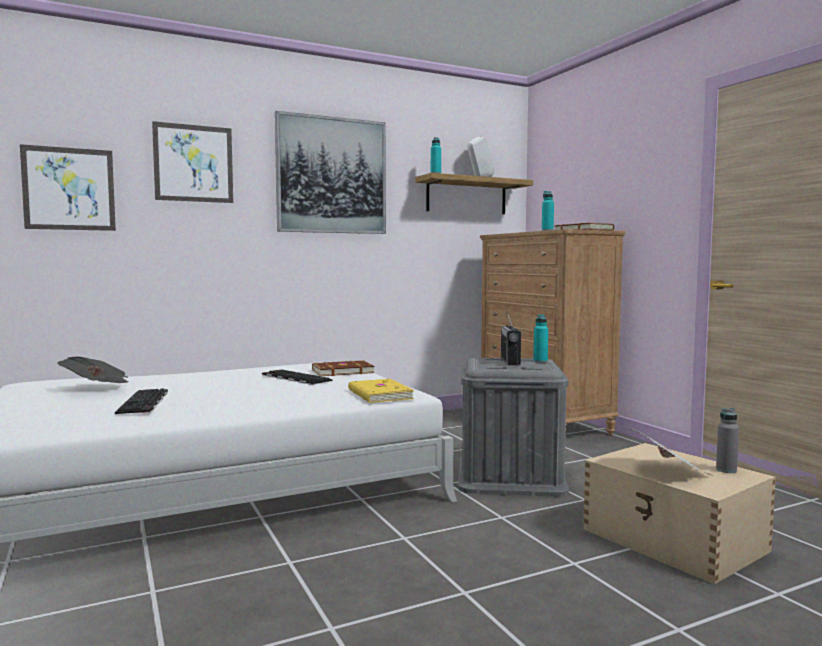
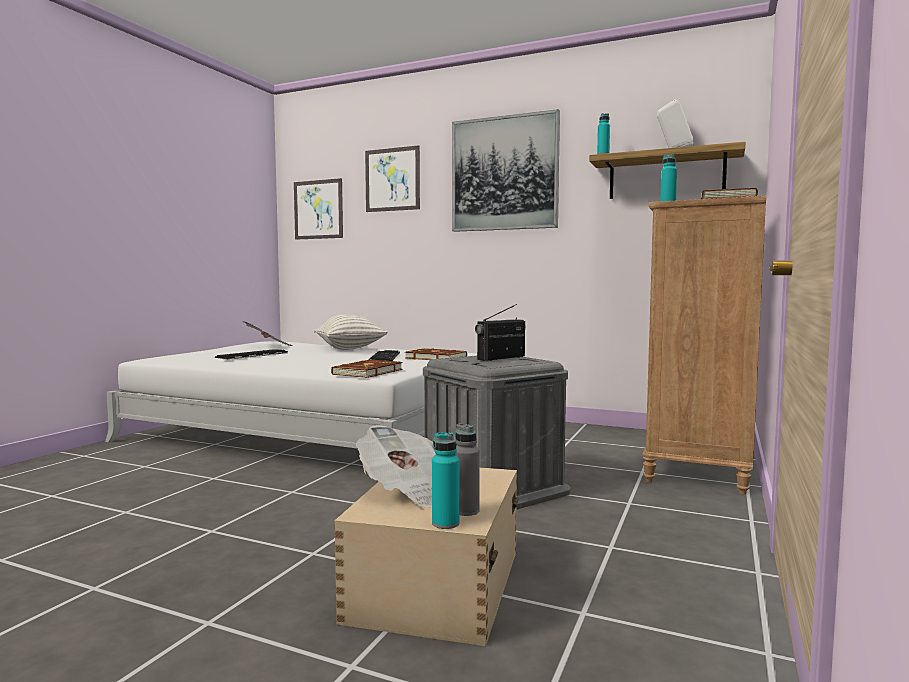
camera: 50 degrees right, 0 degrees up
(193, 376) = (350, 349): none -> pillow
(379, 394) = (366, 372): yellow book -> brown book
(540, 361) = (527, 362): turquoise bottle -> turquoise bottle (445, 523)

